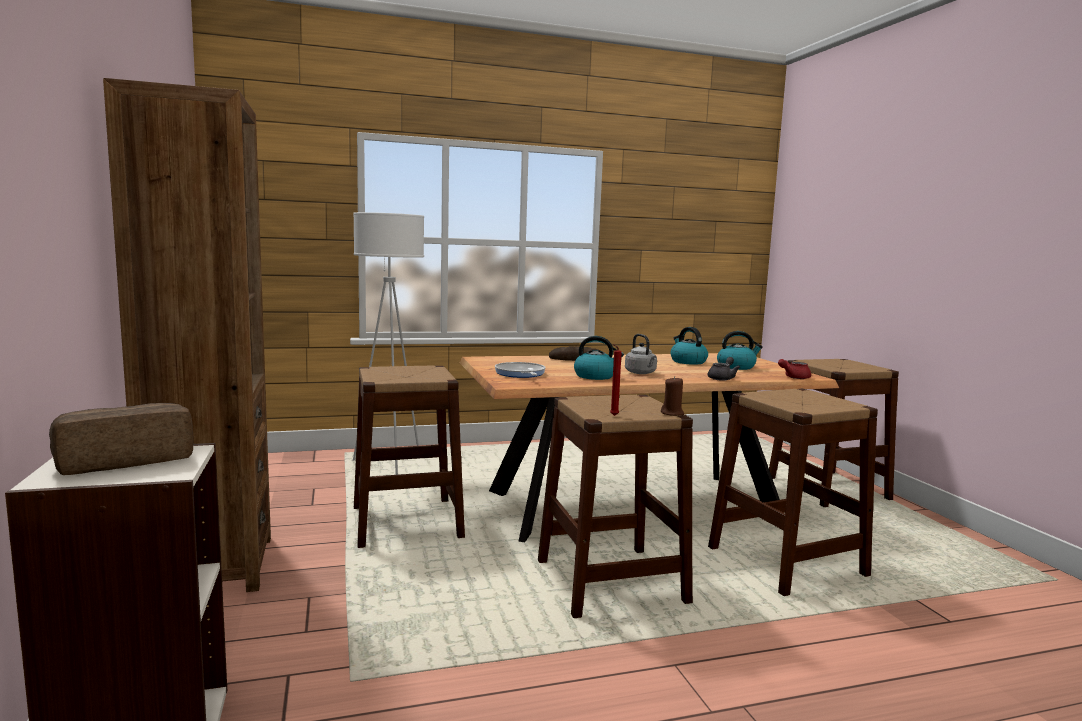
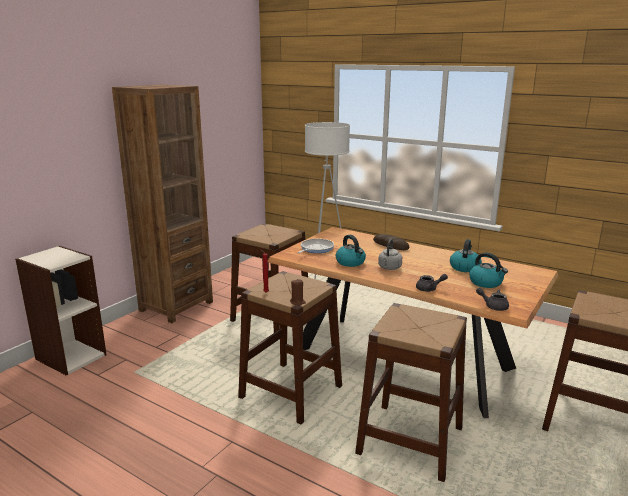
camera: 50 degrees right, 10 degrees up
(126, 460) = (57, 255): bread -> none
(793, 377) = (493, 306): red teapot -> grey teapot

